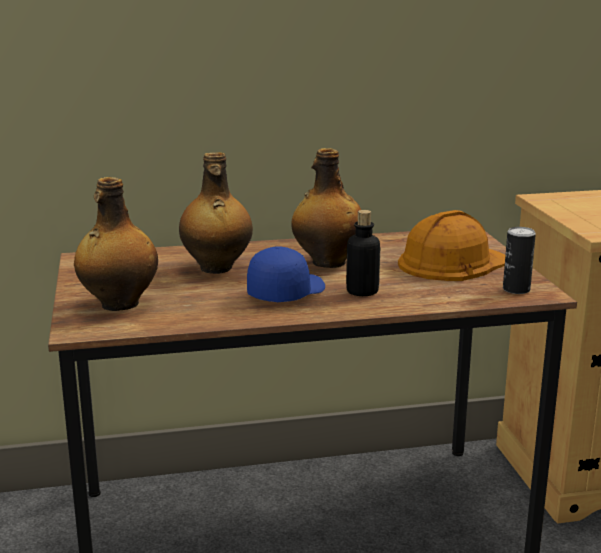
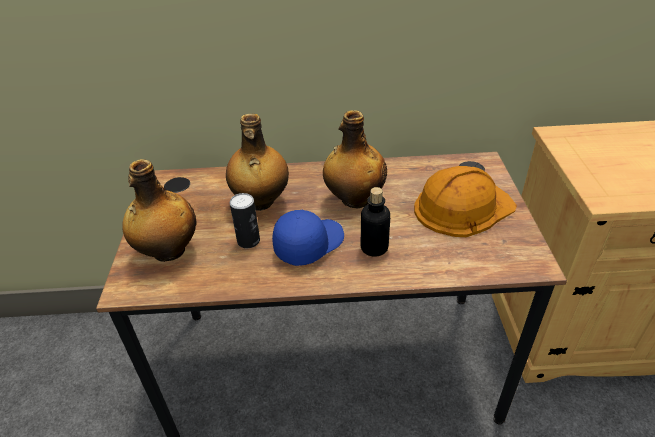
camera: 10 degrees right, 20 degrees up
(516, 289) = (512, 255): can -> can (248, 241)

